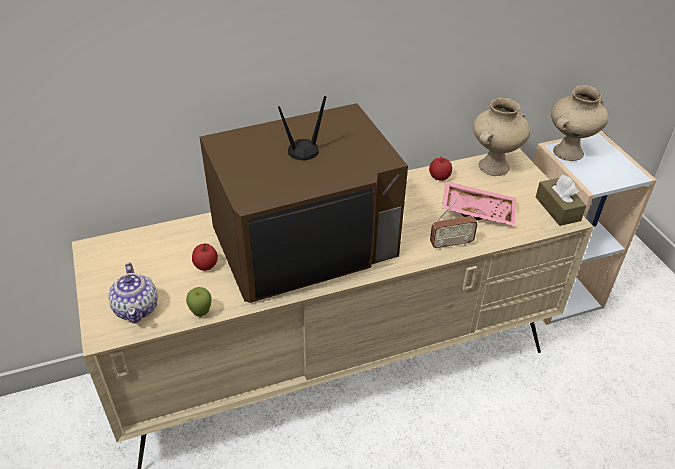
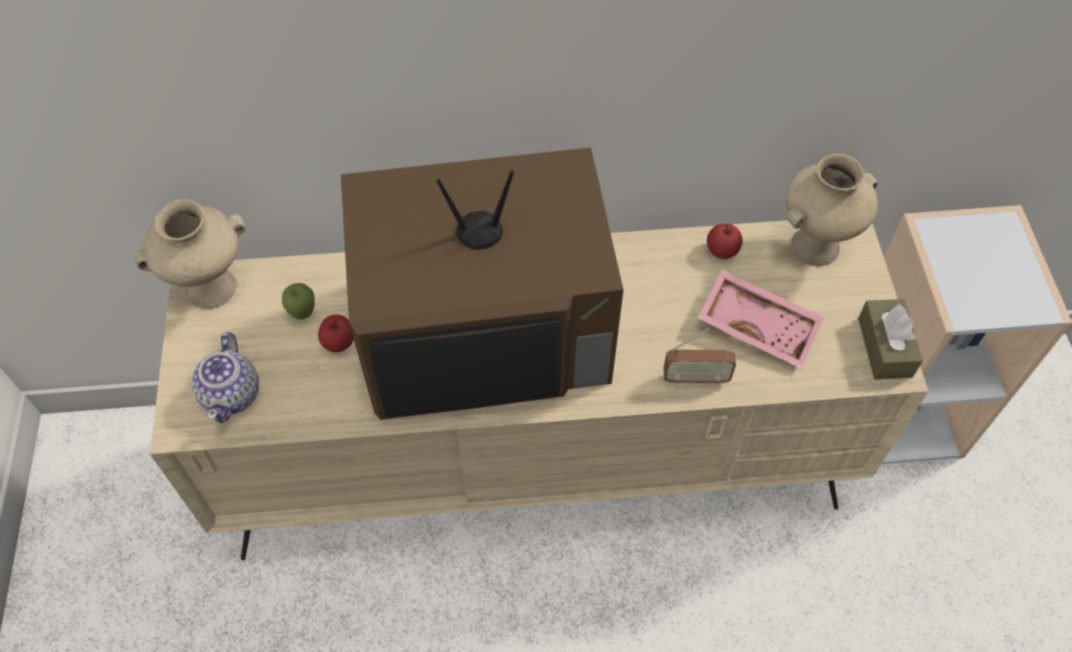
camera: 15 degrees right, 15 degrees up
(201, 313) = (313, 421): apple -> apple (303, 314)
(568, 153) = (946, 242): beige vase -> beige vase (210, 289)

